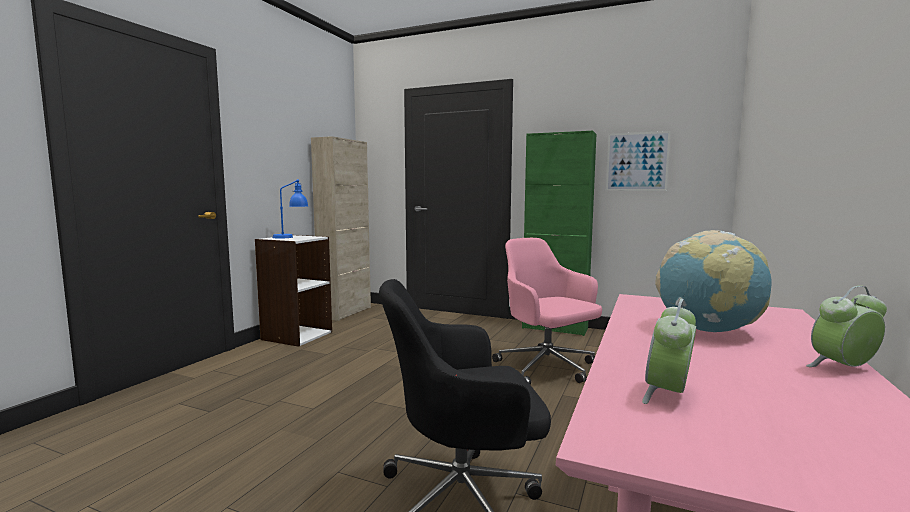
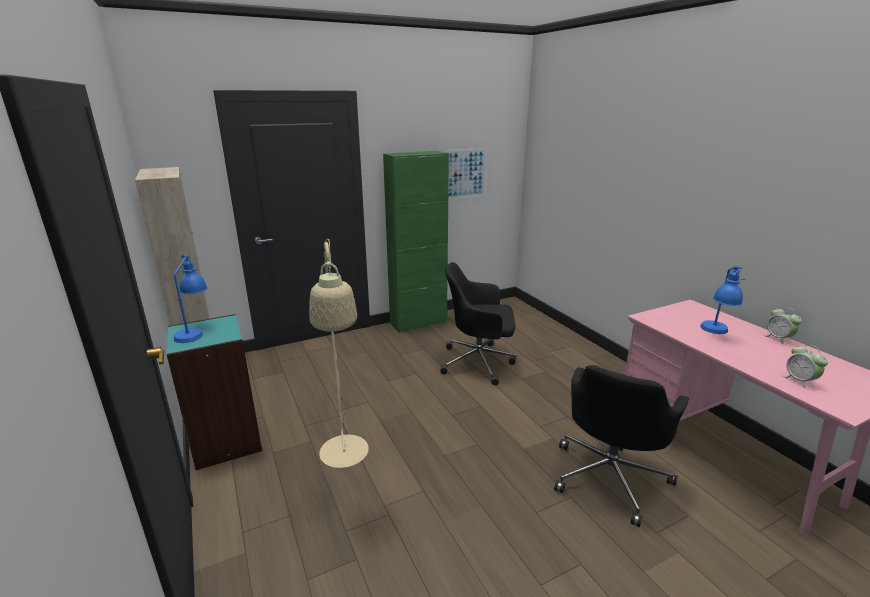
camera: 50 degrees left, 15 degrees up
(296, 335) = (225, 441): white bookcase -> turquoise bookcase
(319, 370) = (345, 460): none -> beige floor lamp
(547, 368) = (479, 362): pink office chair -> black office chair
(707, 330) = (716, 333): globe -> blue table lamp
(843, 368) = (778, 339): alarm clock -> alarm clock turned 45 degrees counterclockwise

